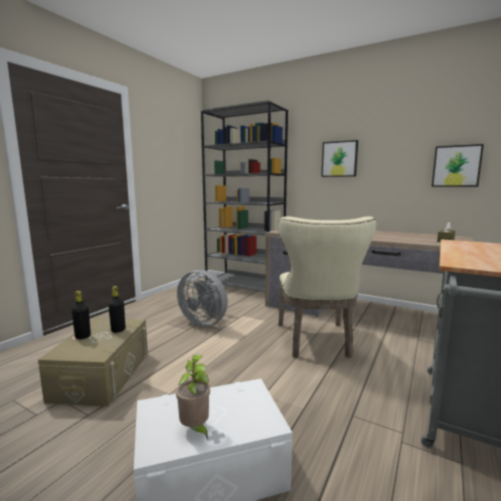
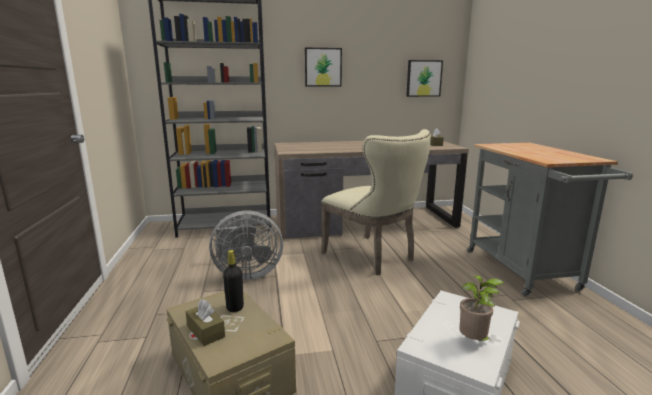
camera: 40 degrees left, 5 degrees up
(83, 336) = (205, 331): black bottle -> brown tissue box

